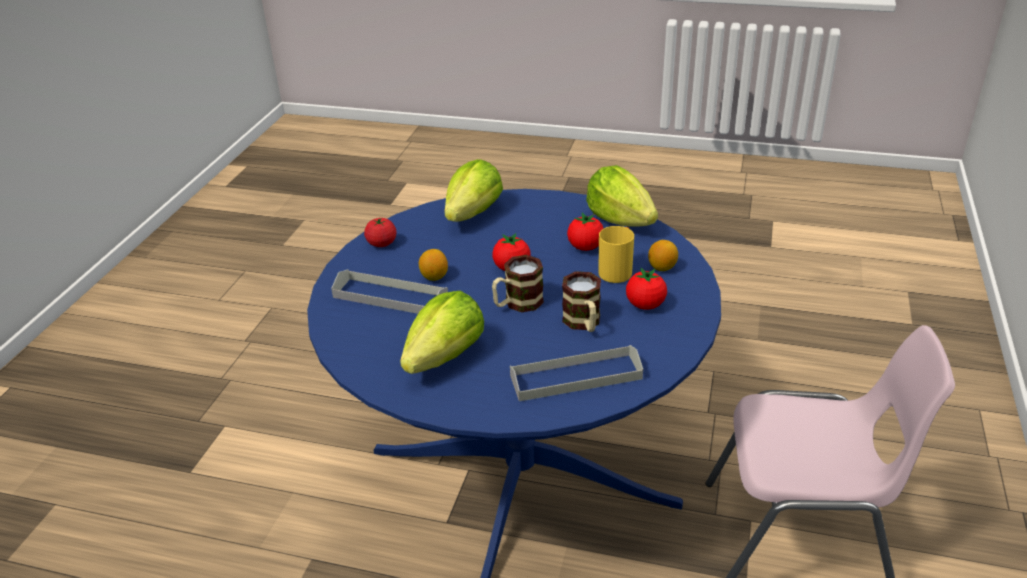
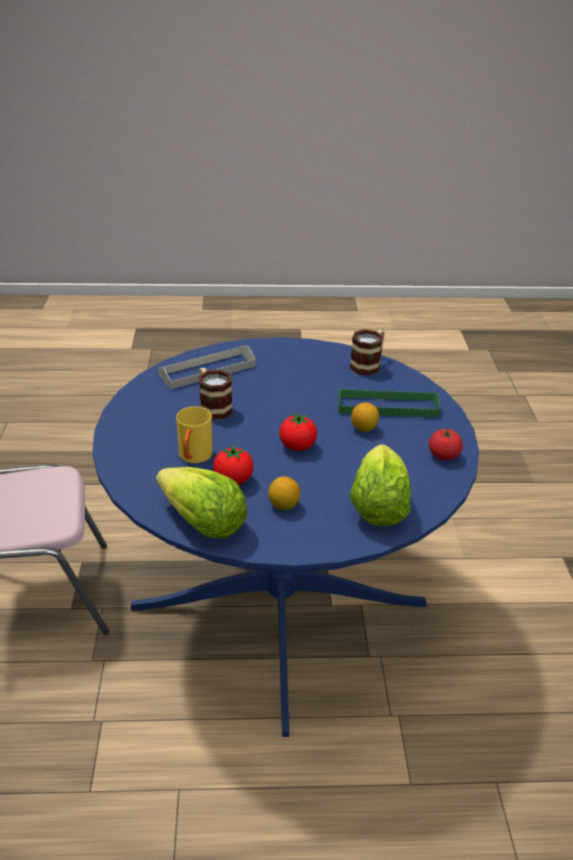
camera: 160 degrees right, 0 degrees up
(390, 297) = (387, 406): grey tray -> green tray
(445, 357) = (308, 371): lettuce -> none
(517, 304) = (275, 415): mug -> mug (368, 364)
(645, 305) = (162, 428): tomato -> none
(662, 267) = (149, 467): lemon -> lemon (283, 505)

